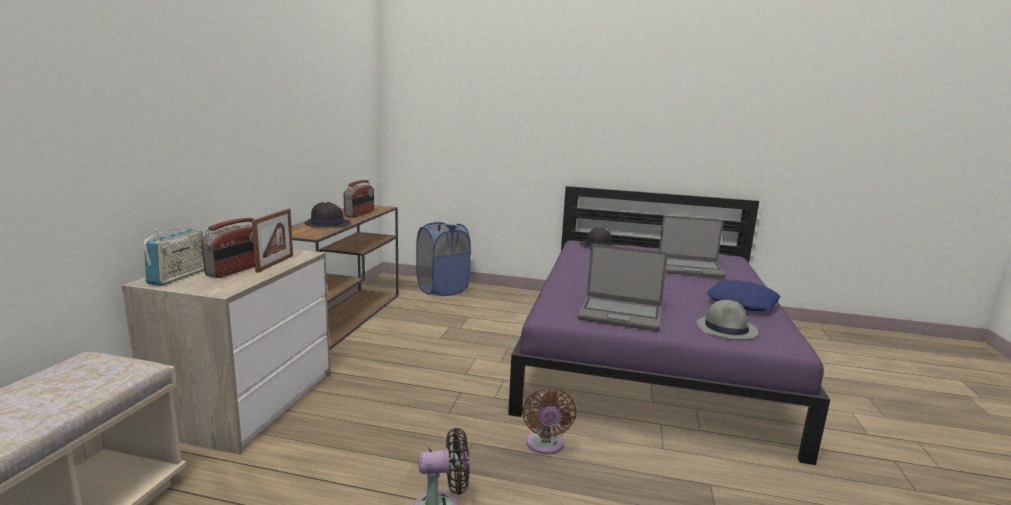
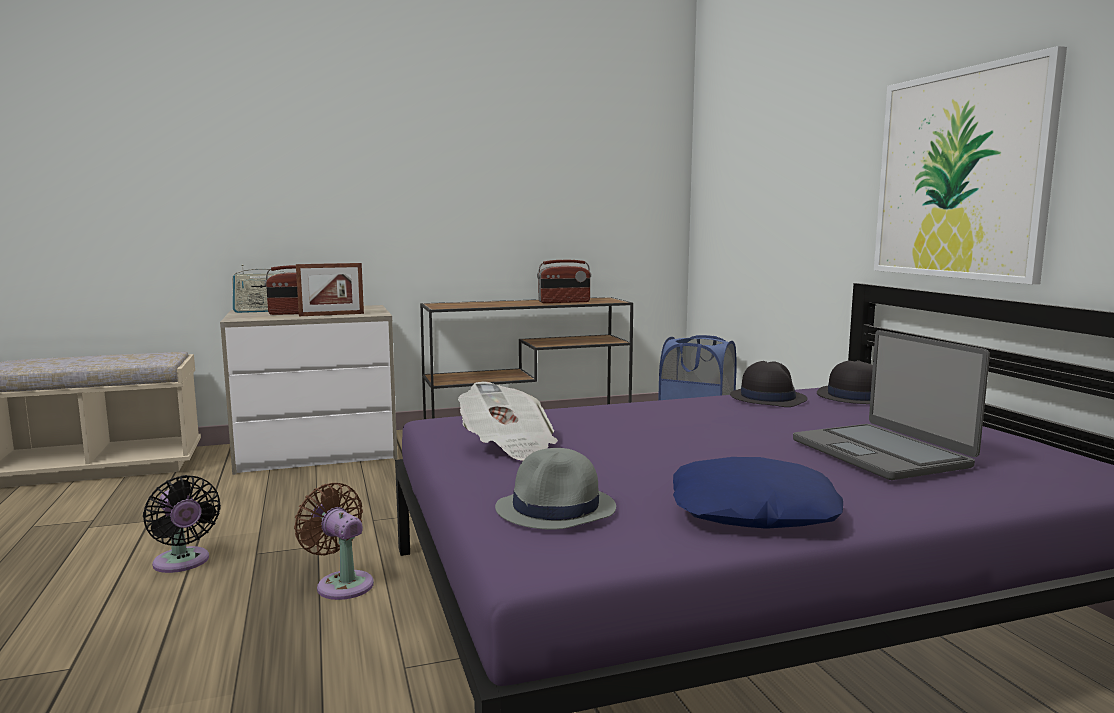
camera: 60 degrees right, 5 degrees down
(327, 224) = (496, 303): black hat -> black hat (767, 398)
(545, 445) = (342, 584): brown fan -> brown fan turned 75 degrees clockwise
(620, 314) = (508, 446): laptop -> newspaper
(627, 135) = (960, 175): none -> picture

